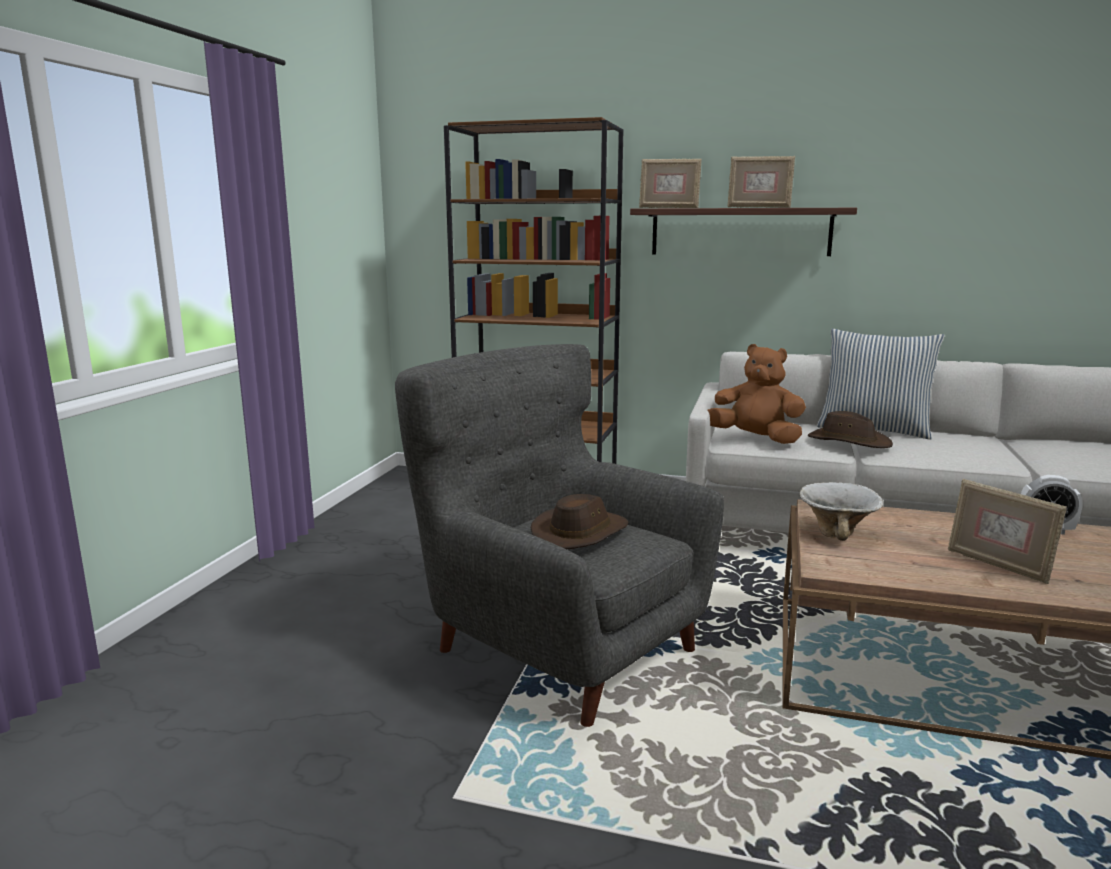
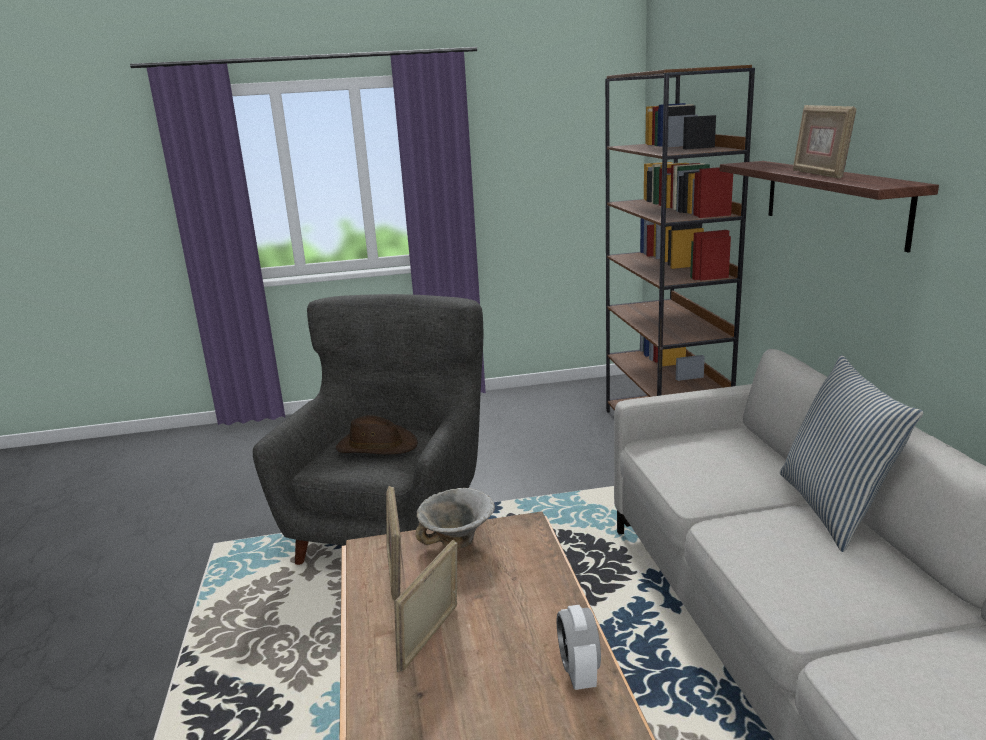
camera: 65 degrees right, 5 degrees up
(668, 208) = (766, 164): picture frame -> picture frame (397, 573)
(755, 439) = (677, 452): brown plush toy -> none
(848, 441) = (739, 499): brown hat -> none

